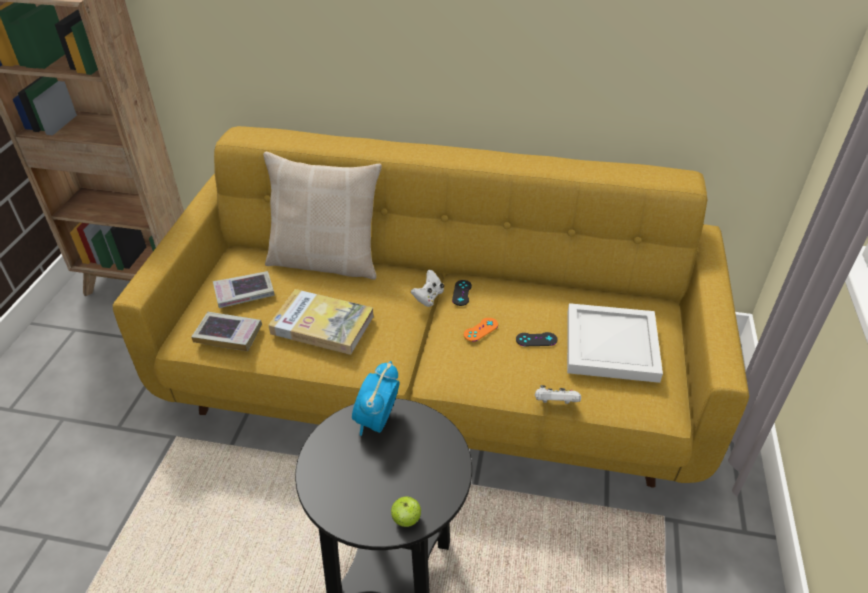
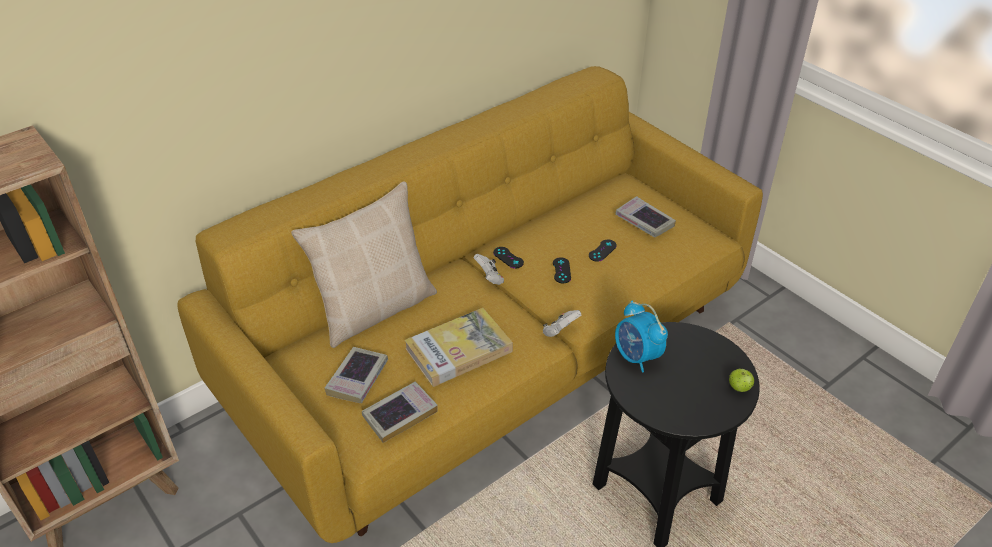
camera: 50 degrees left, 0 degrees up
(481, 329) = (561, 270): orange game controller -> black game controller
(555, 403) = (666, 280): white game controller -> white game controller (560, 332)
(612, 344) = (644, 221): white tray -> book

